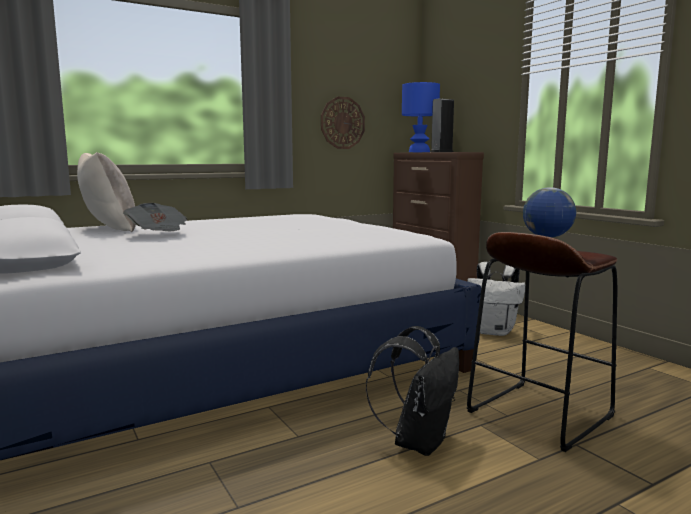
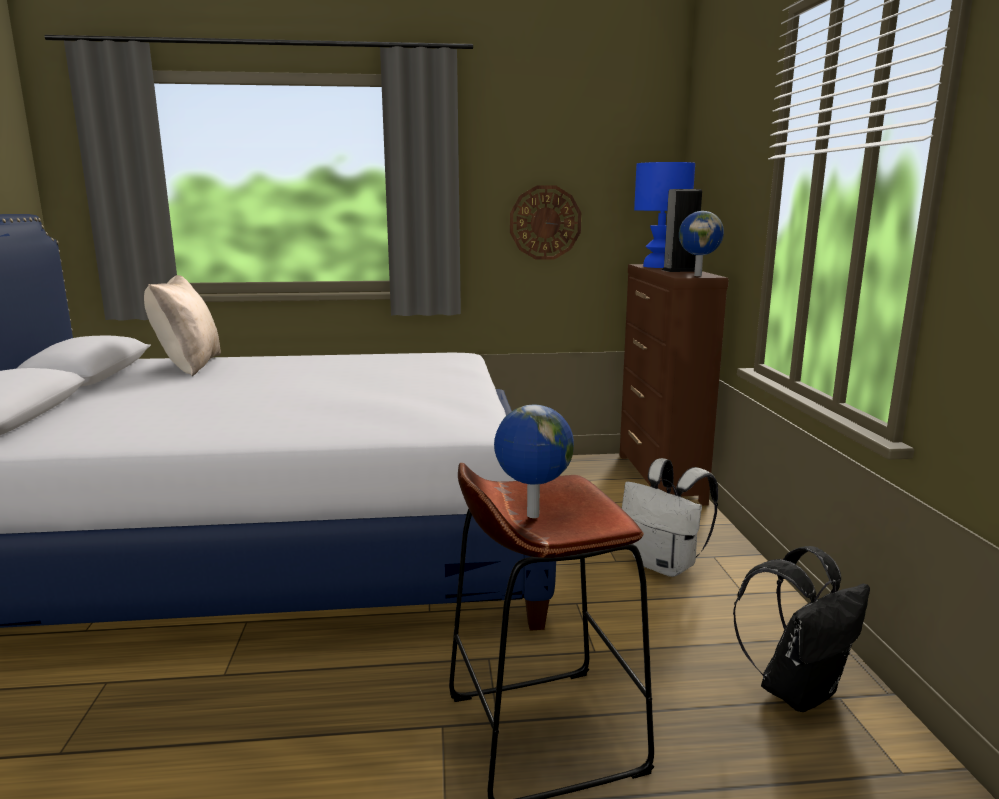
camera: 25 degrees right, 5 degrees up
(159, 235) = (203, 386): newspaper -> none
(418, 441) = (336, 727): black backpack -> black backpack (797, 689)
(464, 151) = (698, 275): none -> globe

